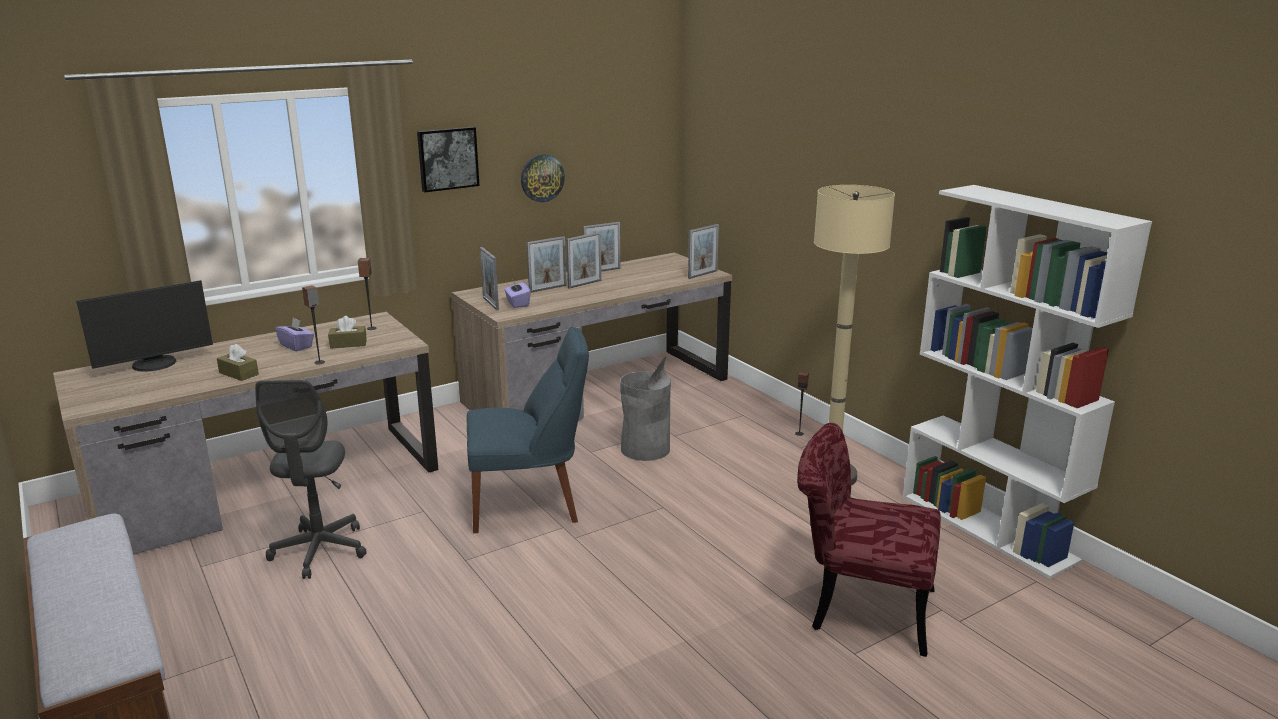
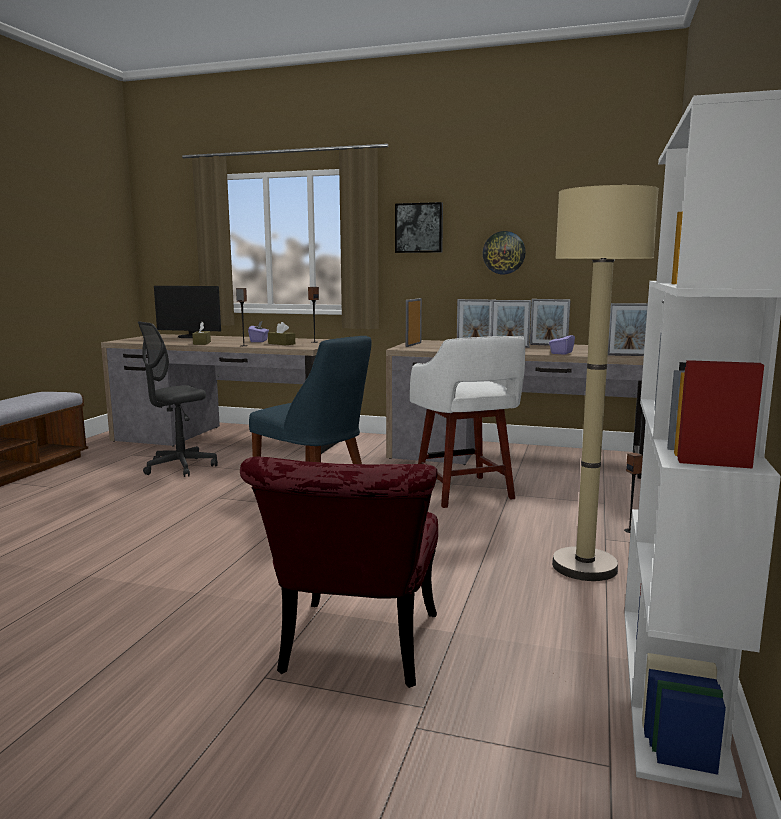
camera: 50 degrees right, 10 degrees down
(517, 303) = (429, 346): purple tissue box -> purple tissue box (561, 353)
(645, 449) = (465, 493): grey trash can -> white stool
(858, 607) = (356, 653): red chair -> red chair turned 150 degrees counterclockwise

